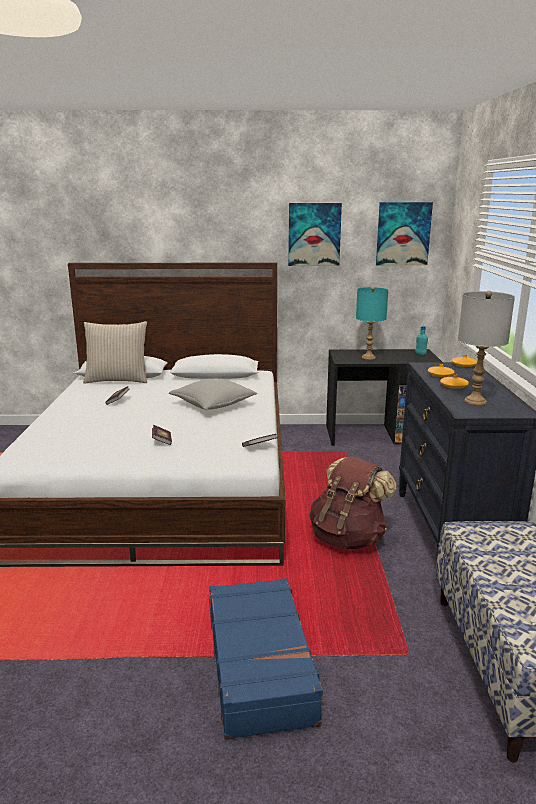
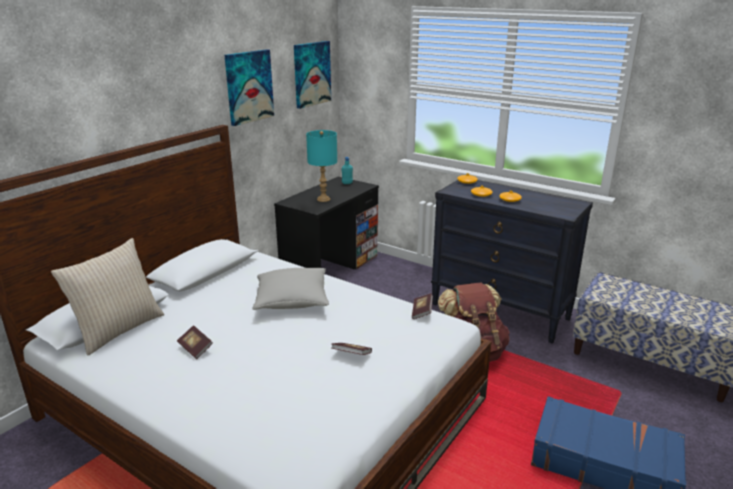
camera: 55 degrees left, 5 degrees up
(474, 401) = (546, 205): grey table lamp -> none

